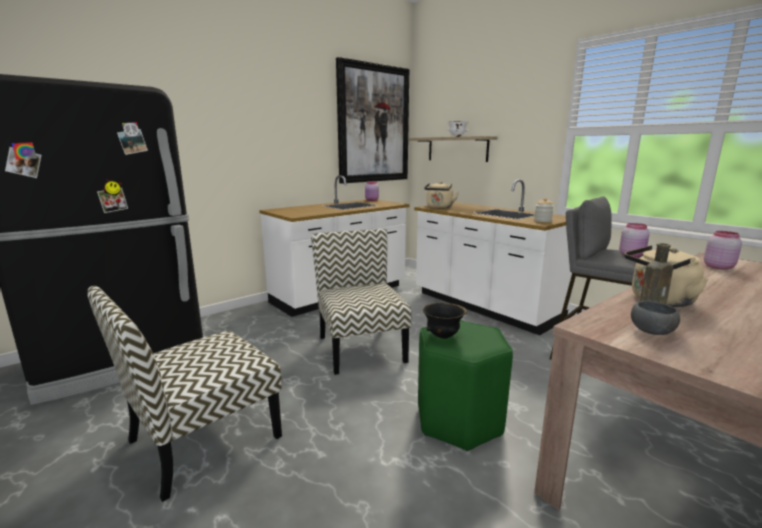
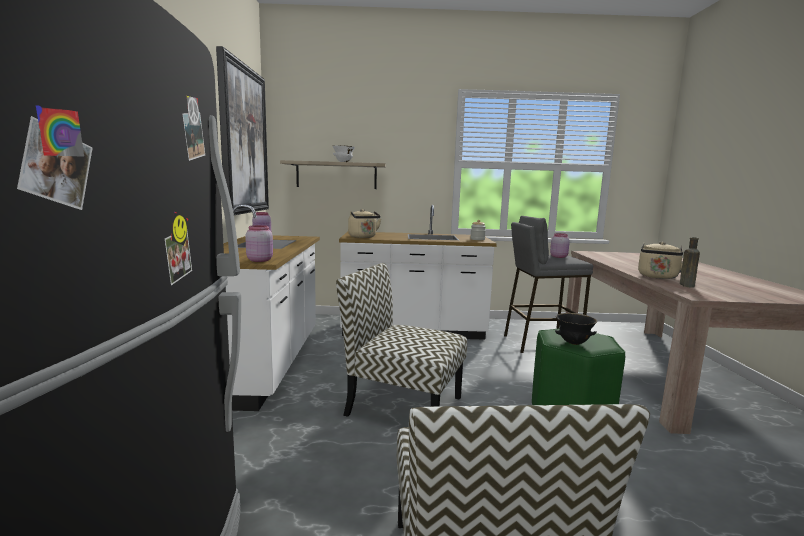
camera: 50 degrees left, 5 degrees down
(650, 332) = (711, 291): grey bowl -> none
(718, 267) = (604, 256): pink jar -> pink jar (260, 260)

